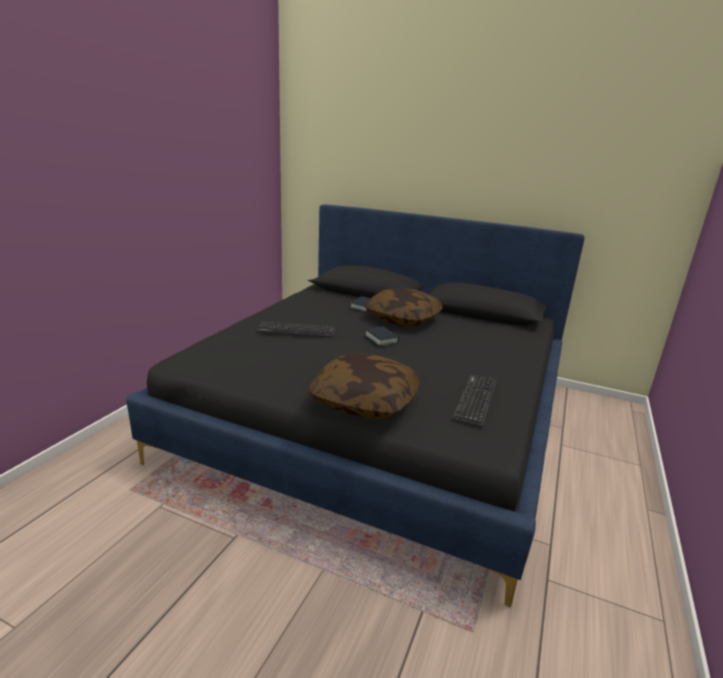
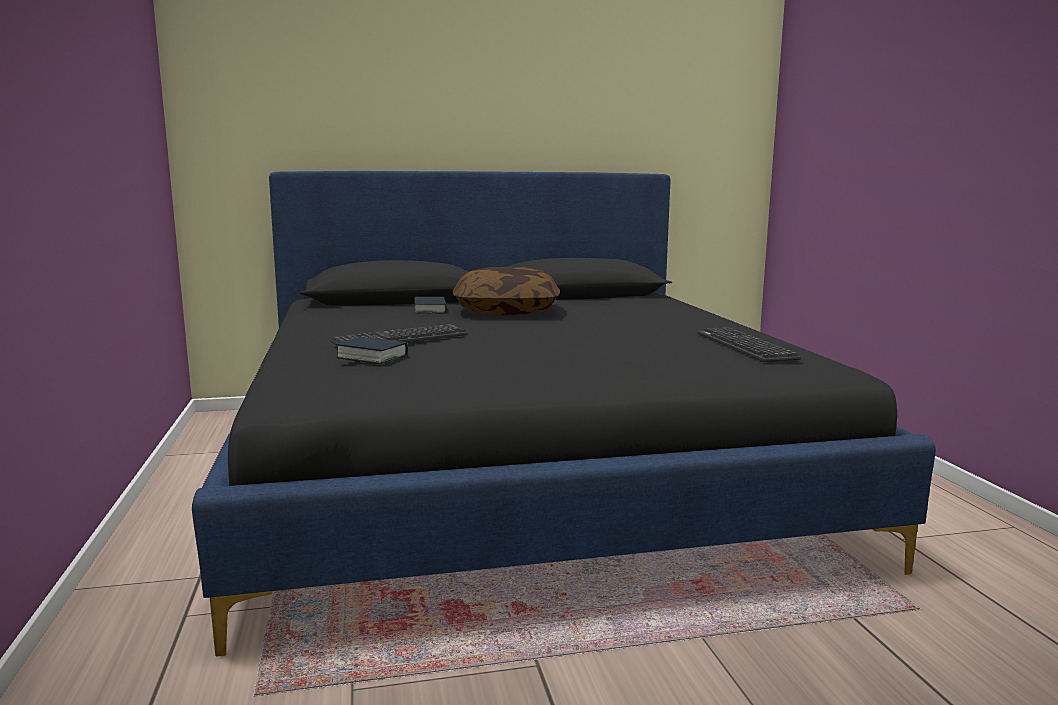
camera: 35 degrees left, 10 degrees down
(364, 401) = (644, 372): pillow -> none
(381, 339) = (531, 327): book -> book (372, 357)

